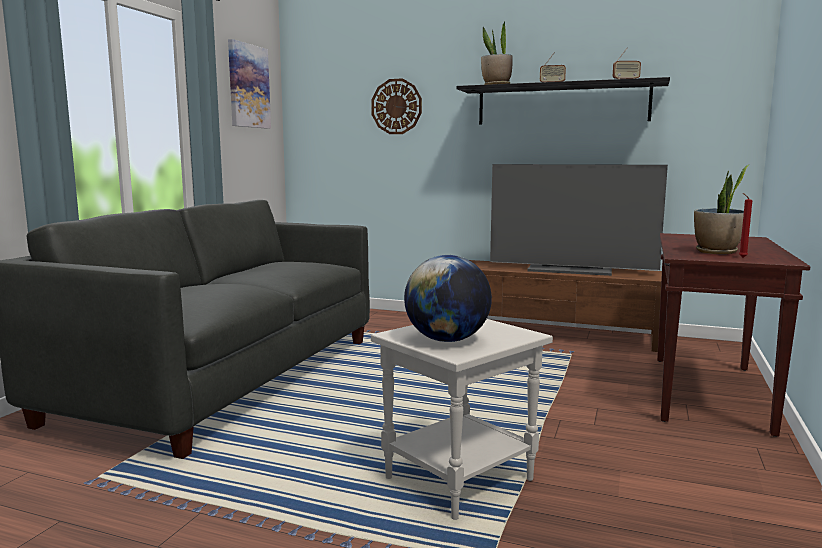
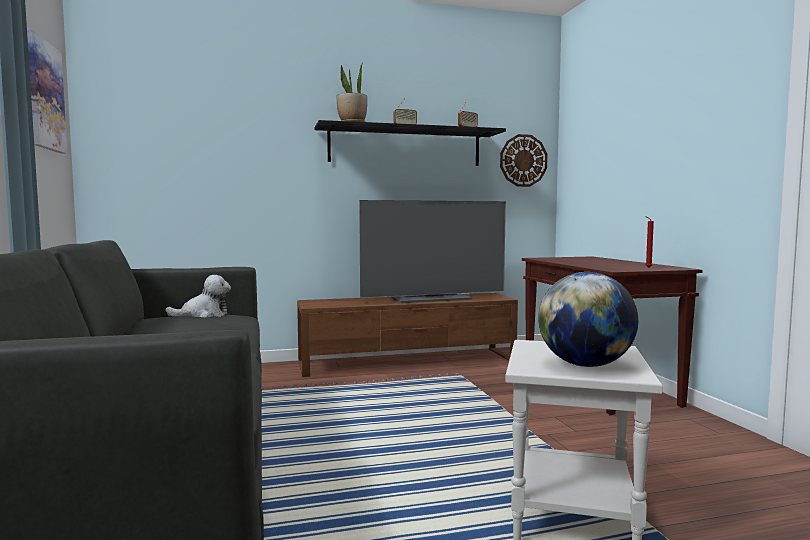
camera: 35 degrees left, 5 degrees down
(311, 263) = (203, 315): none -> plush toy
(396, 106) = (233, 138): wall clock -> wall clock (523, 160)
(716, 252) = (618, 266): potted plant -> none

